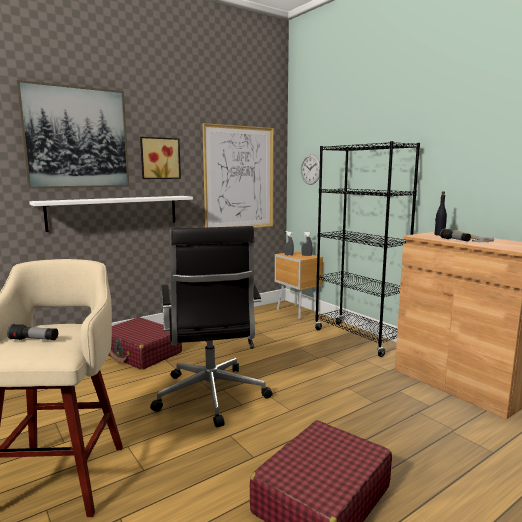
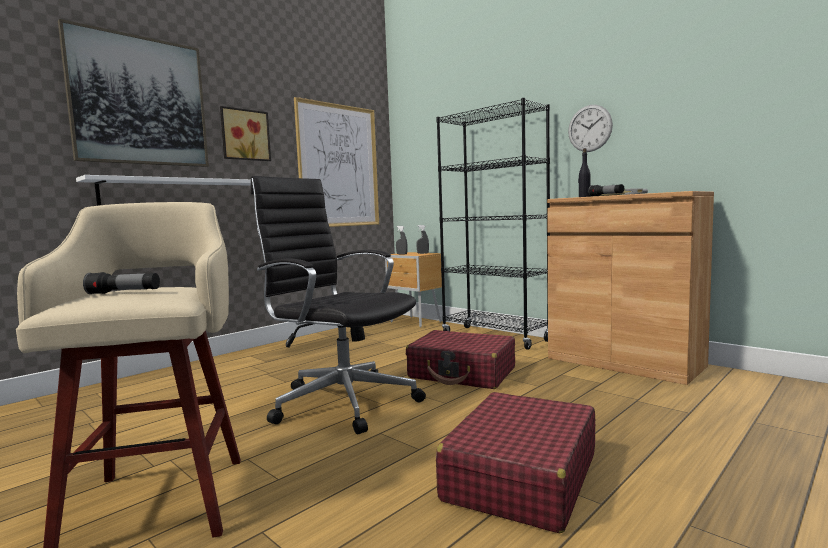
camera: 10 degrees left, 5 degrees down
(141, 353) = (234, 371): red suitcase -> red suitcase (462, 373)
(211, 397) = (342, 401): black office chair -> black office chair turned 150 degrees clockwise
(310, 169) = (420, 154): wall clock -> wall clock (589, 128)

